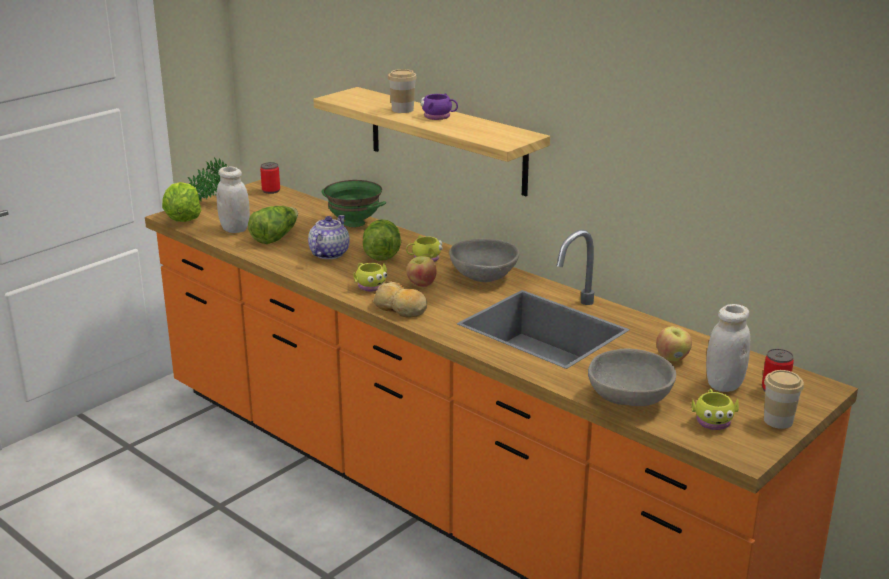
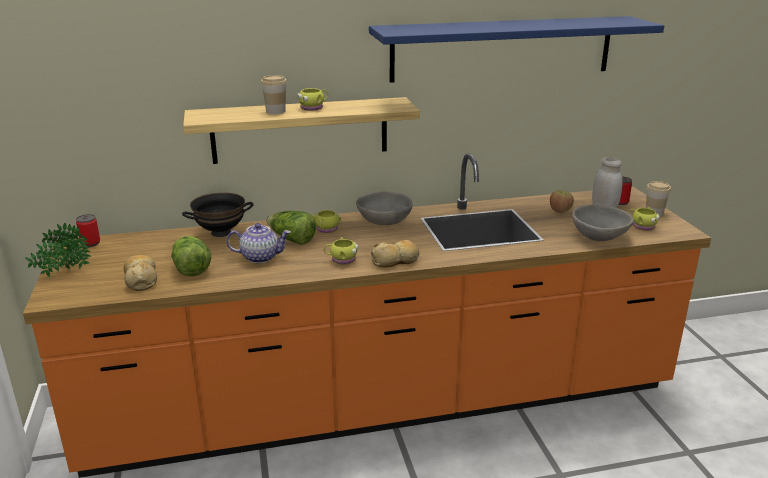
camera: 55 degrees left, 0 degrees up
(183, 219) = (70, 296): lettuce -> none
(235, 229) = (141, 279): white jar -> bread
(329, 253) = (260, 257): teapot -> teapot turned 120 degrees clockwise
(353, 223) = (221, 233): green bowl -> black bowl
(421, 284) = (366, 242): apple -> none
(439, 117) = (313, 107): purple mug -> yellow mug
(666, 105) = (502, 48): none -> blue shelf

